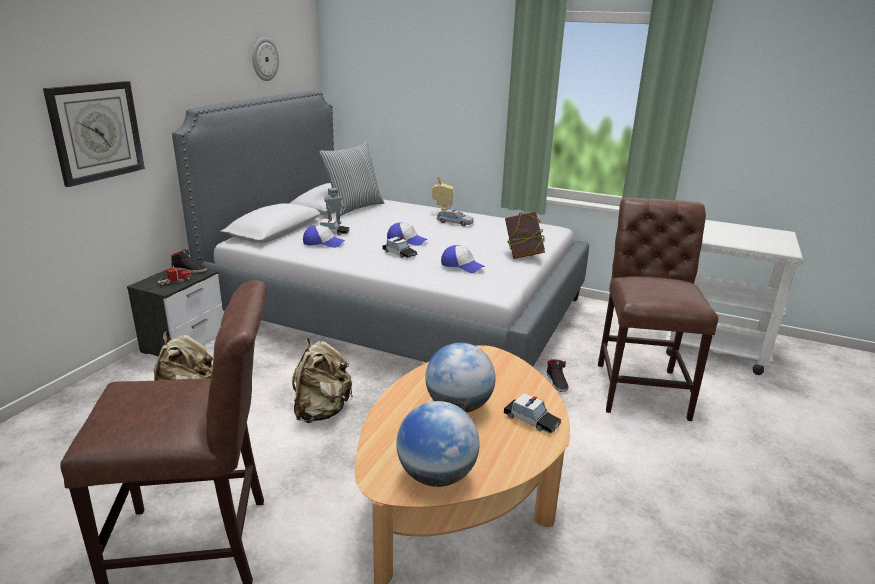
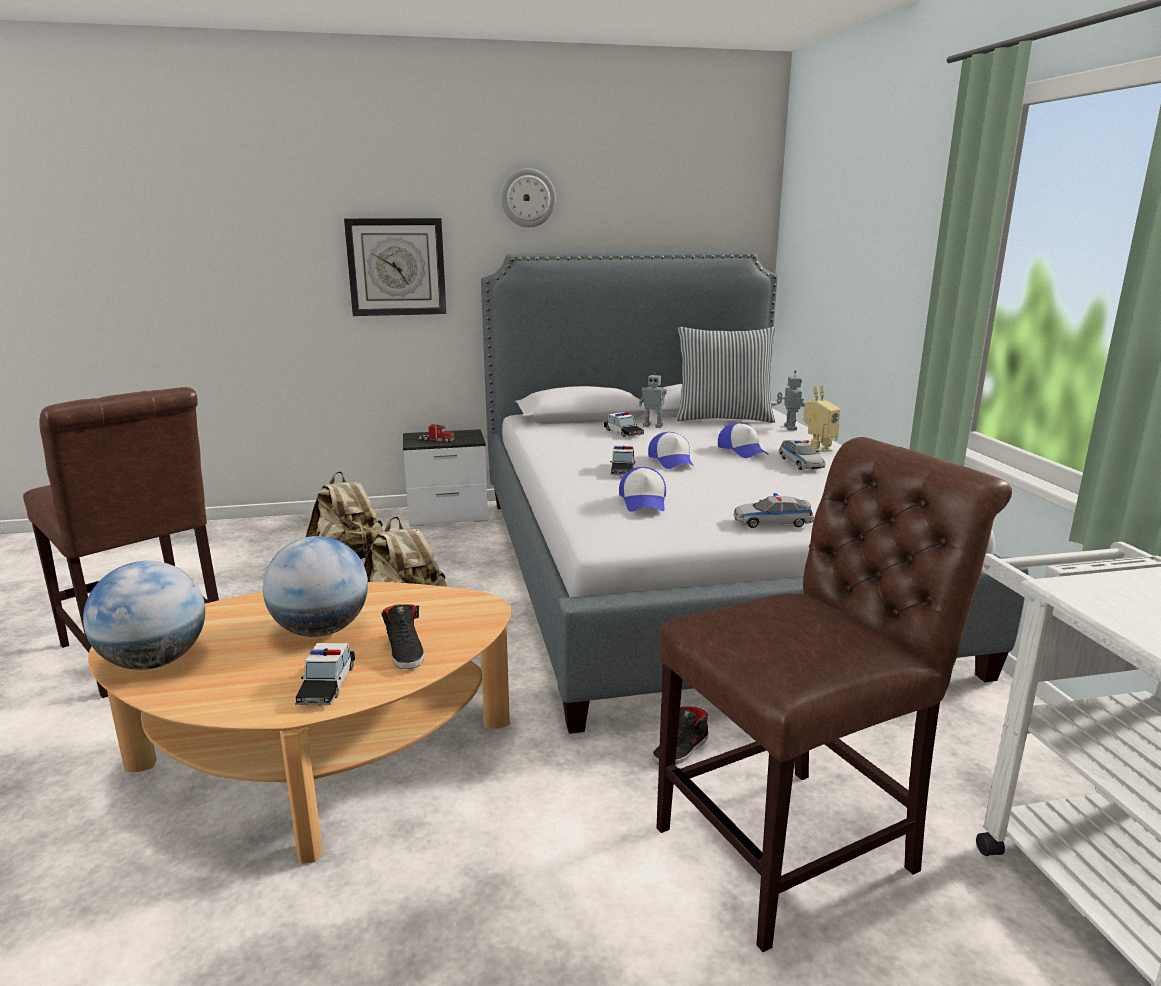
camera: 55 degrees right, 5 degrees down
(190, 270) = (469, 435): black shoe -> black shoe (405, 651)
(264, 59) = (663, 205): wall clock -> wall clock (528, 198)
(323, 243) = (585, 438): cap -> cap (742, 450)
(398, 205) = (789, 428): none -> toy robot
(523, 255) = (772, 522): book -> toy car

